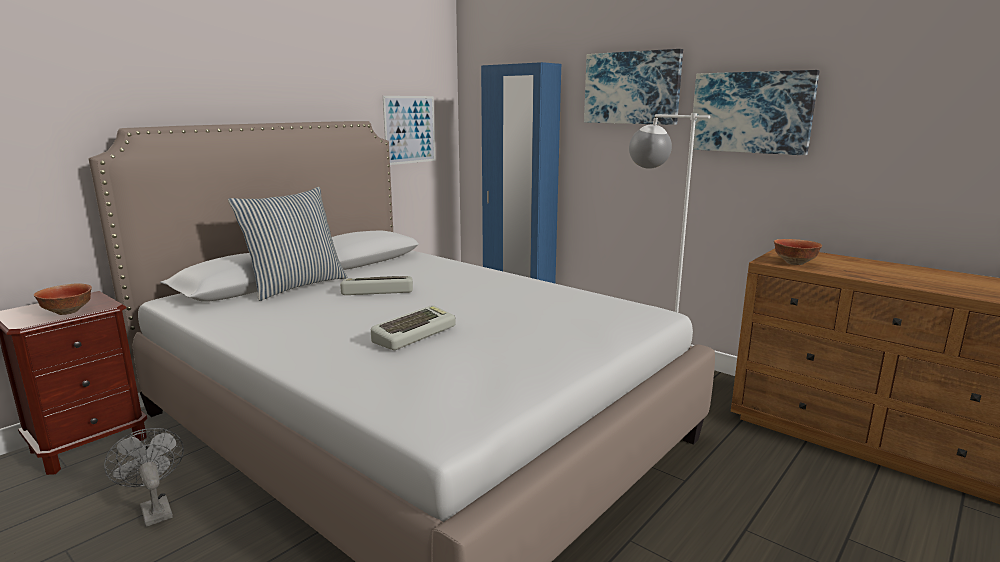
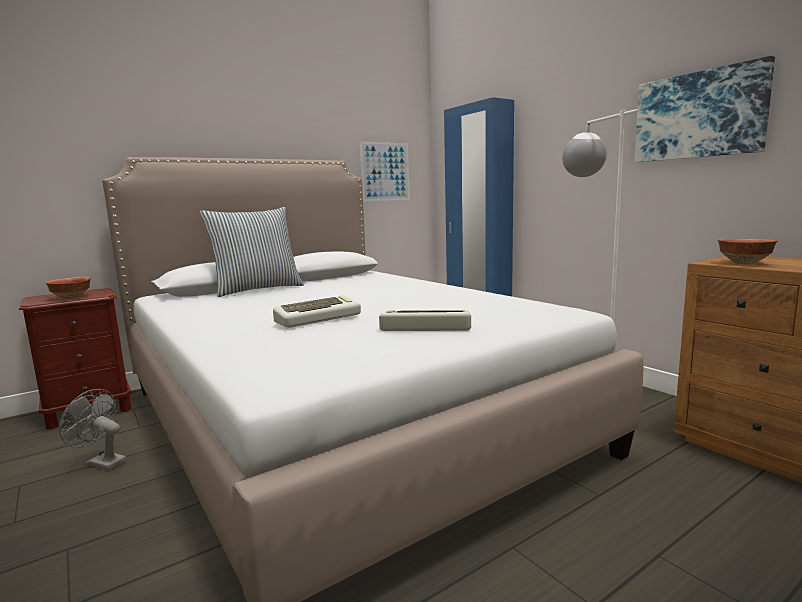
camera: 15 degrees right, 5 degrees down
(154, 509) = (101, 462): grey fan -> grey fan turned 45 degrees counterclockwise
(377, 291) = (319, 293): keyboard -> keyboard (424, 327)
(632, 88) = (578, 111): picture -> none

